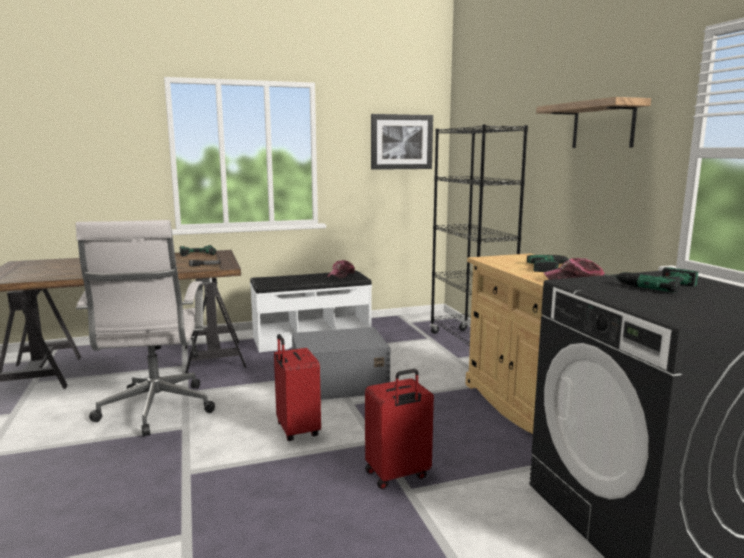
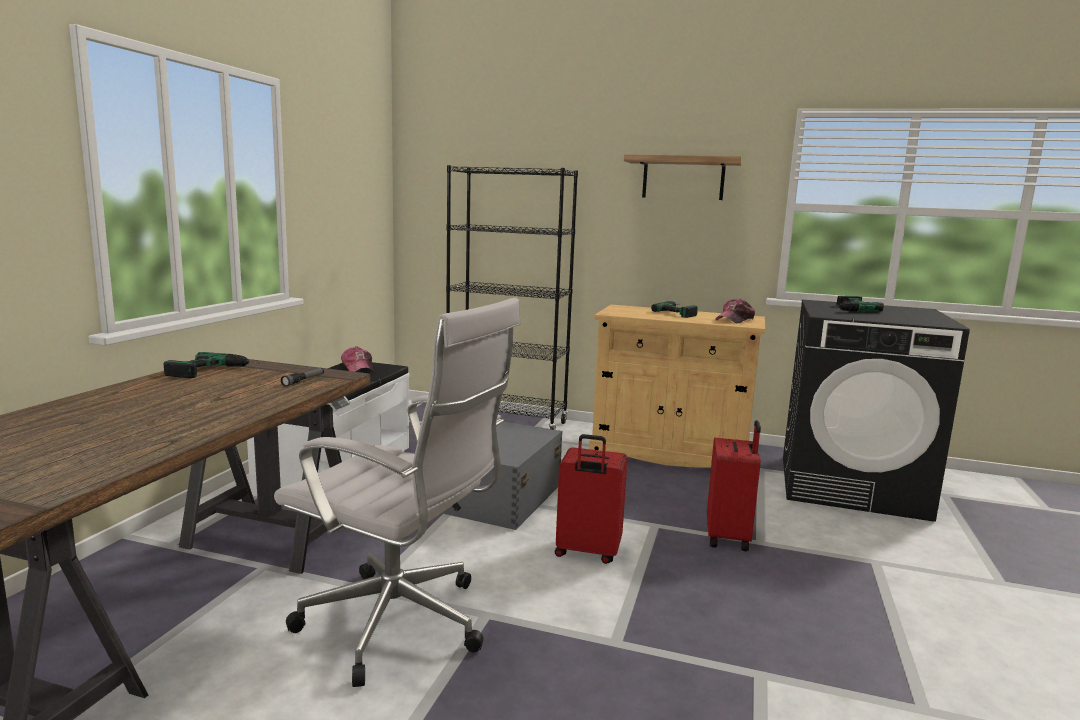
camera: 55 degrees left, 0 degrees up
(401, 142) = (358, 177): picture -> none

